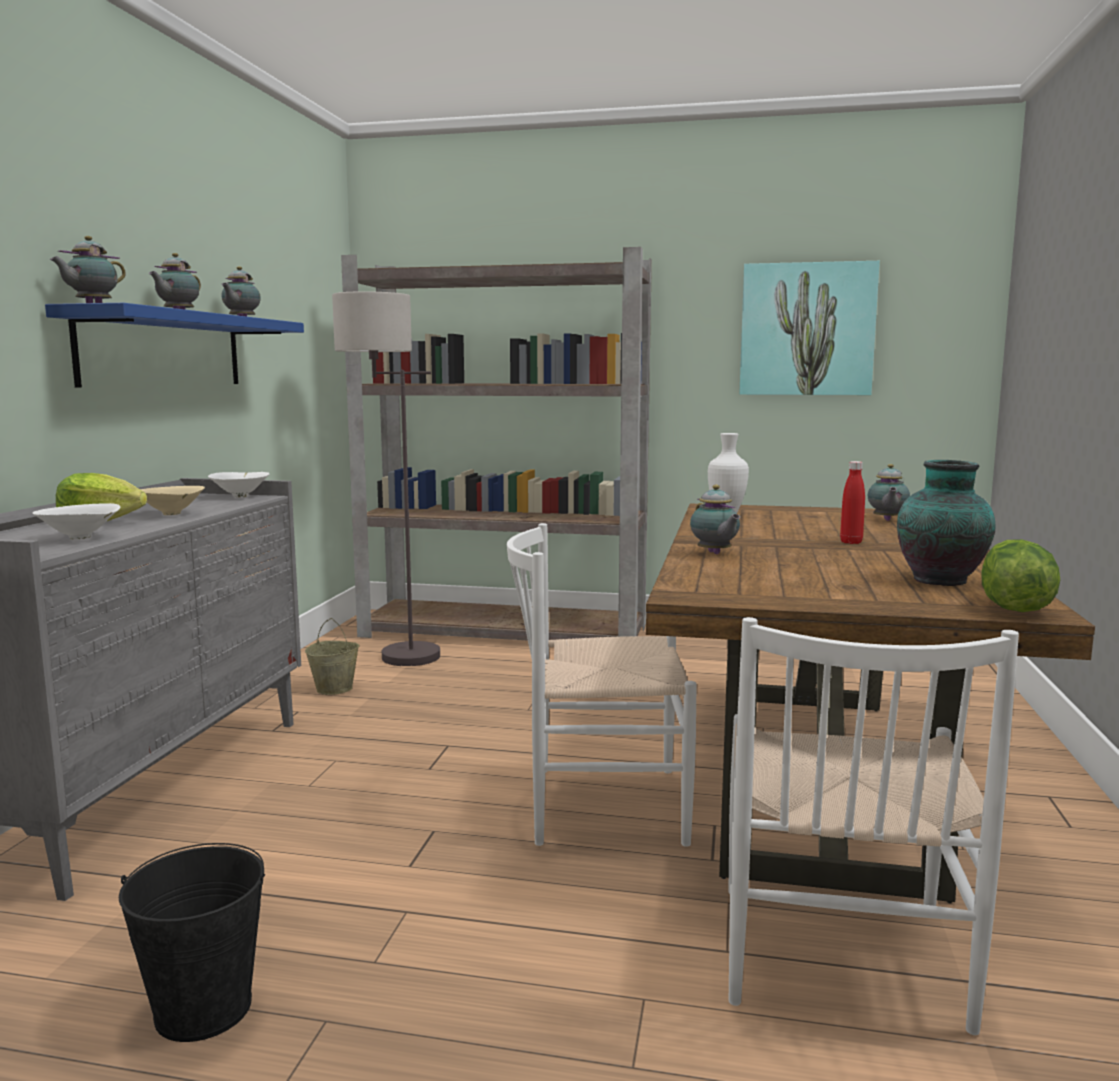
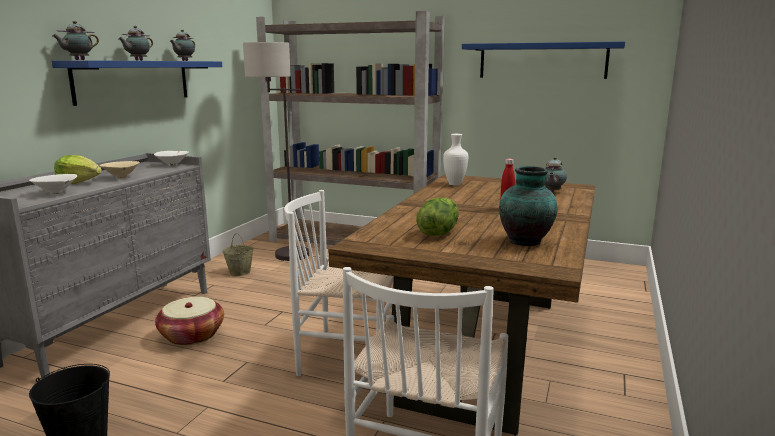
camera: 10 degrees right, 5 degrees up
(307, 796) = (192, 335): none -> basket
(714, 553) = (411, 214): teapot -> none
(807, 329) = (542, 61): picture -> blue shelf
(1012, 607) = (544, 265): lettuce -> lettuce (438, 233)

